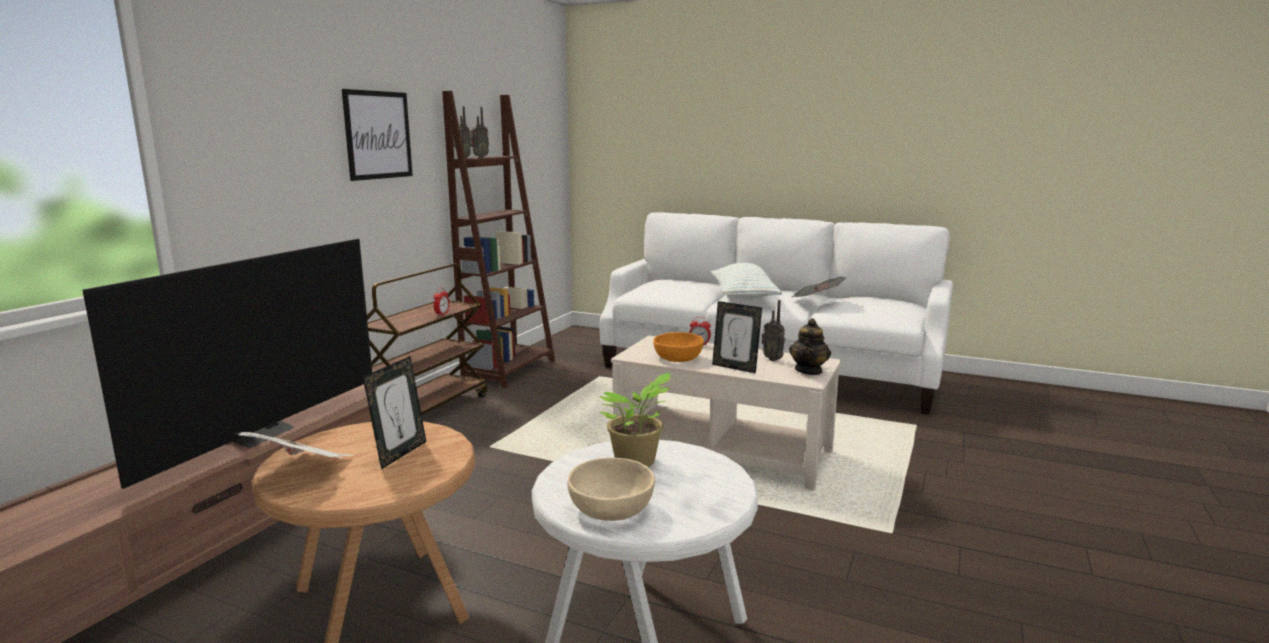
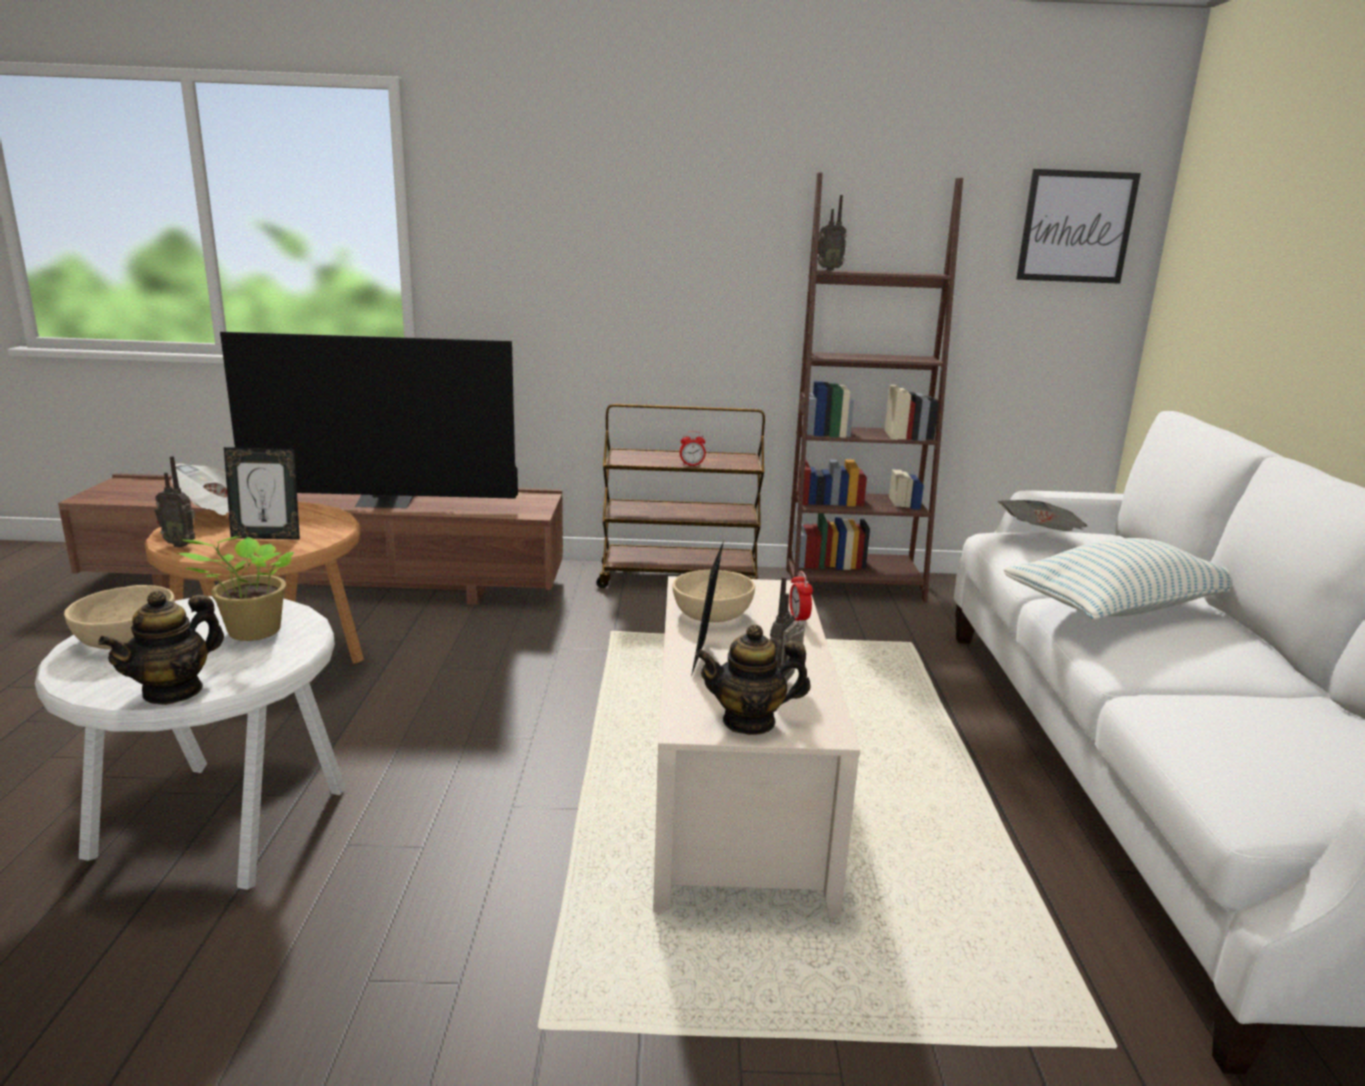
camera: 65 degrees right, 5 degrees up
(378, 135) = (688, 230): picture -> picture (1076, 227)
(478, 157) = (865, 271): radio -> radio (181, 544)
(678, 358) = (711, 614): orange bowl -> beige bowl
(728, 487) = (173, 691): none -> teapot
(817, 301) = (1214, 678): newspaper -> newspaper (1040, 538)

